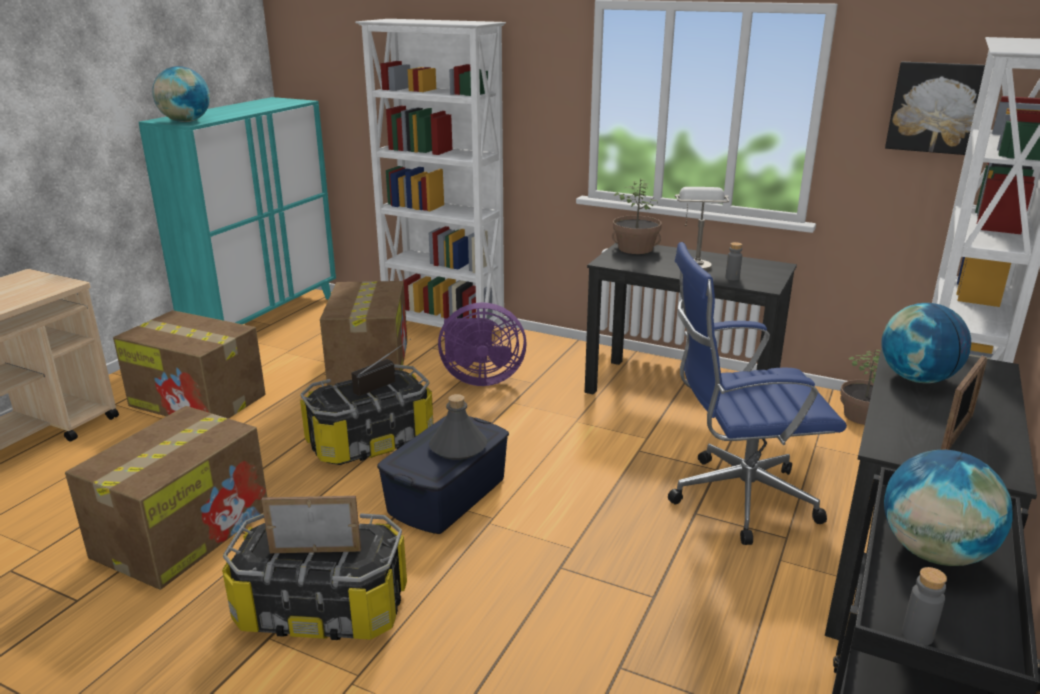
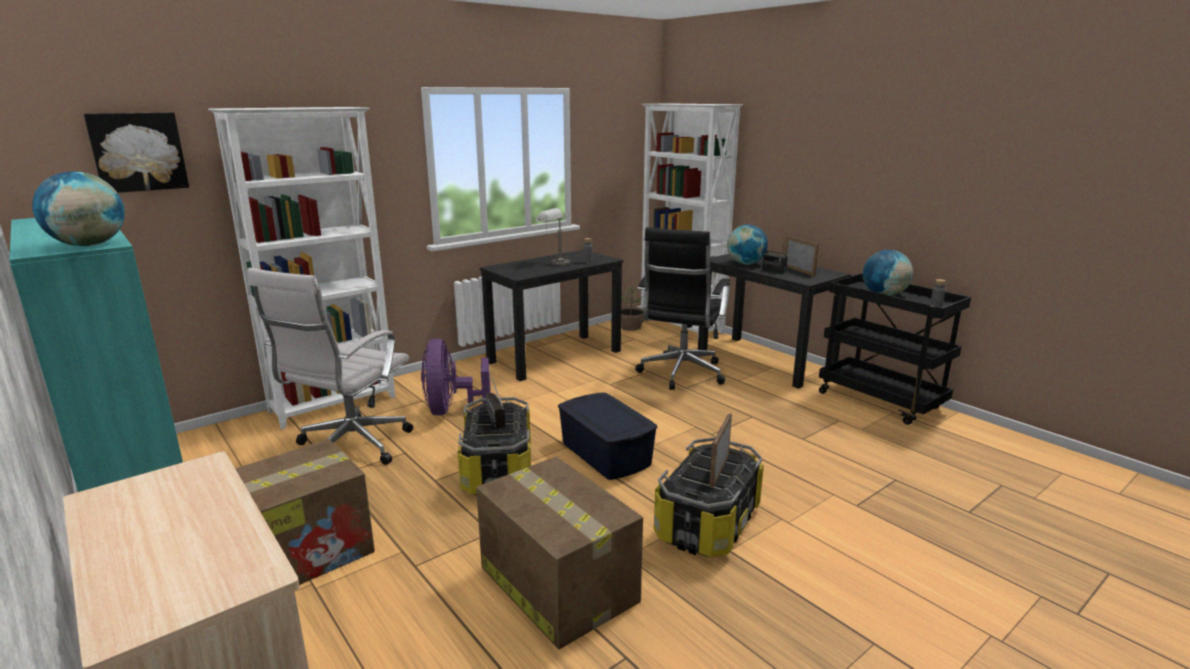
camera: 65 degrees left, 5 degrees down
(369, 362) = (350, 448): cardboard box -> white office chair
(458, 447) = (610, 410): grey bottle -> none
(479, 379) = (451, 409): purple fan -> purple fan turned 150 degrees clockwise
(635, 248) = (505, 267): potted plant -> none
(736, 499) = (681, 374): blue office chair -> black office chair
(909, 409) = (773, 271): none -> radio
(939, 107) = (619, 144): picture -> picture (138, 152)

